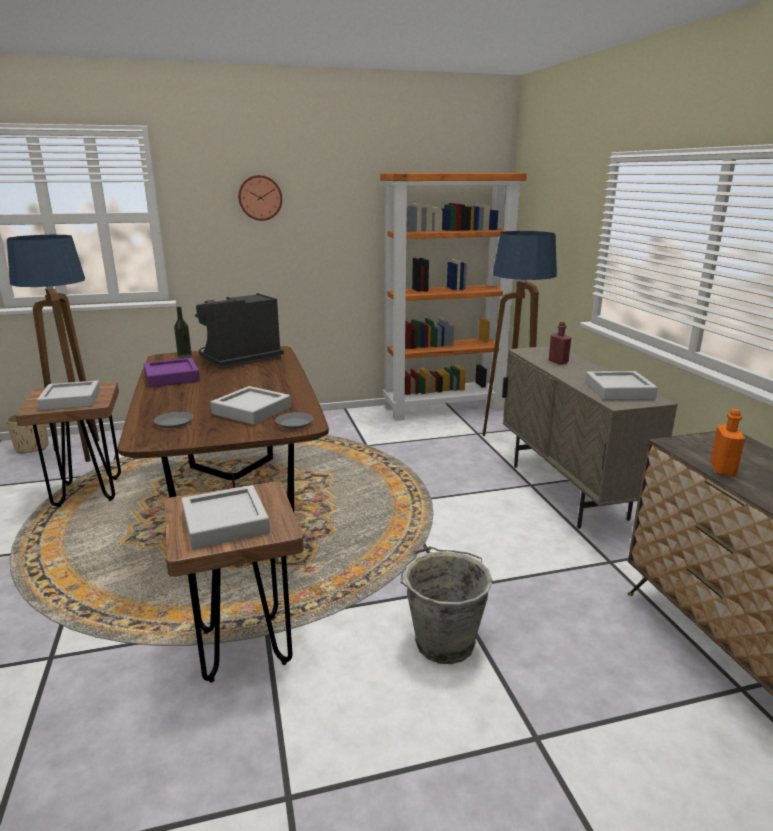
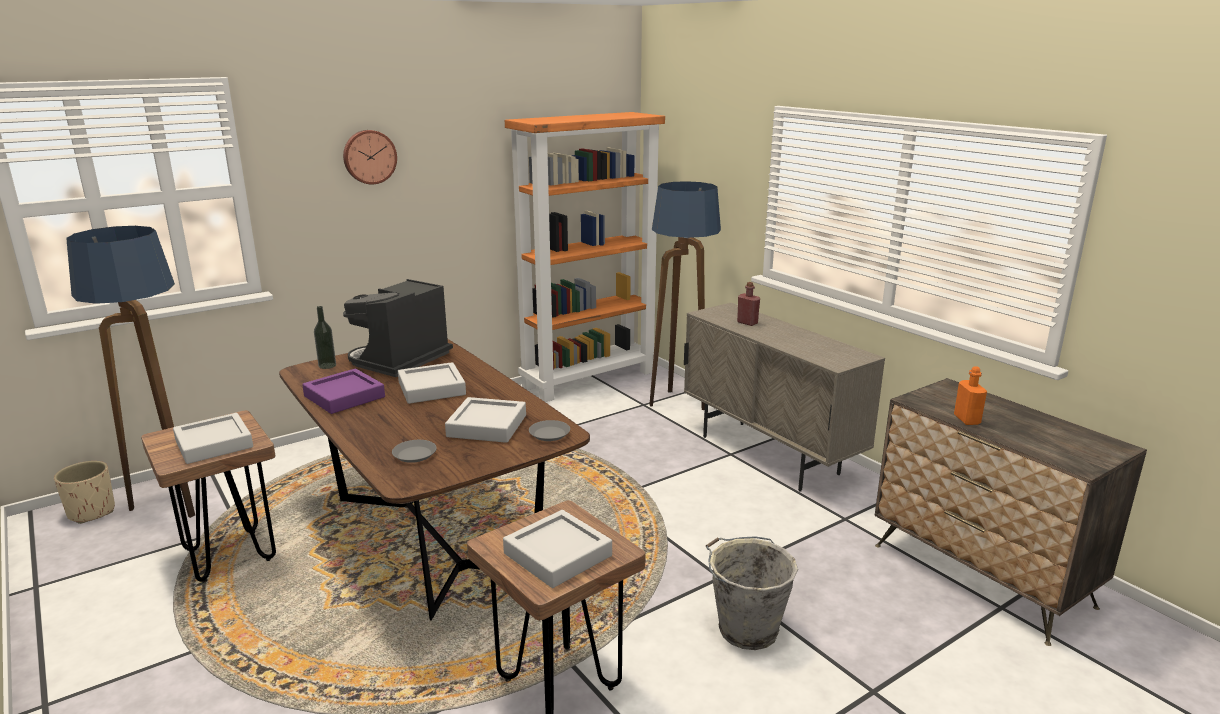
camera: 20 degrees left, 0 degrees up
(619, 391) = (827, 350): grey tray -> grey tray (431, 388)

